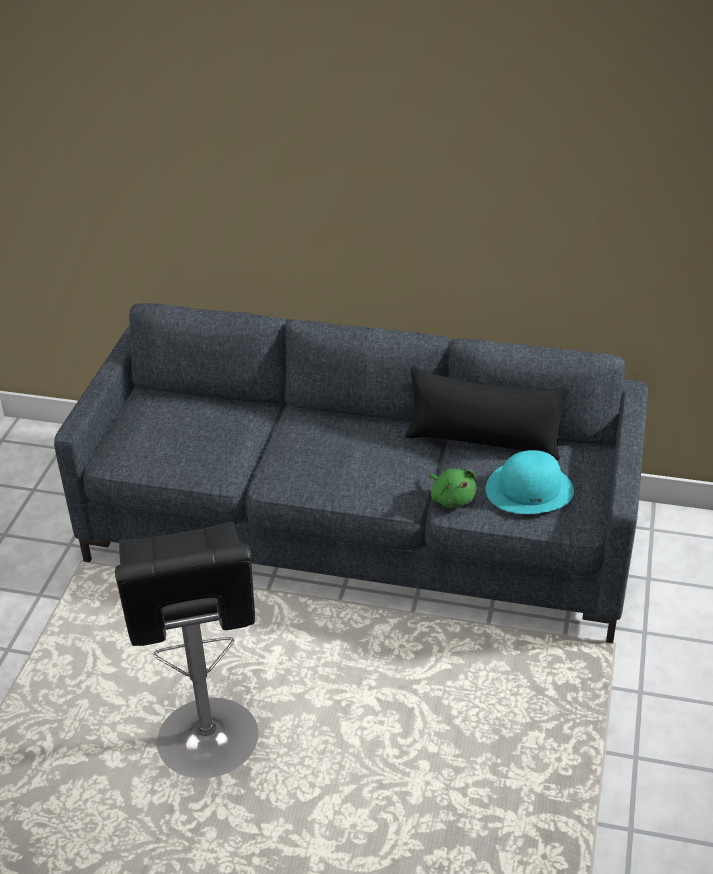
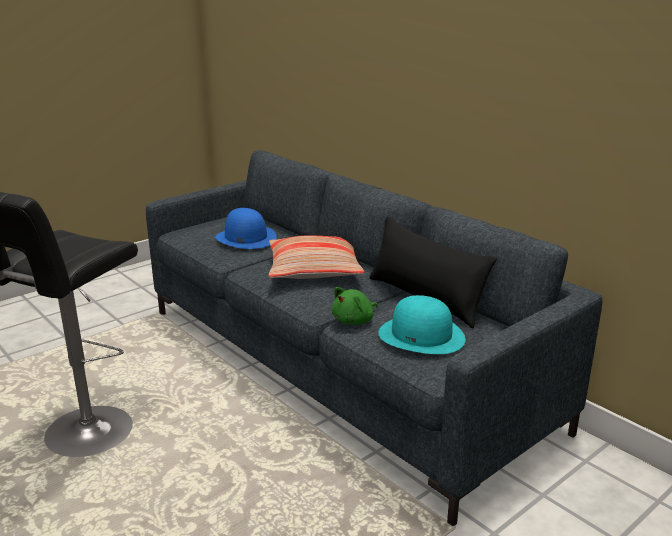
camera: 35 degrees right, 15 degrees down
(207, 434) = (245, 238): none -> blue hat
(339, 449) = (314, 269): none -> pillow
(452, 498) = (354, 321): green plush toy -> green plush toy turned 45 degrees clockwise

